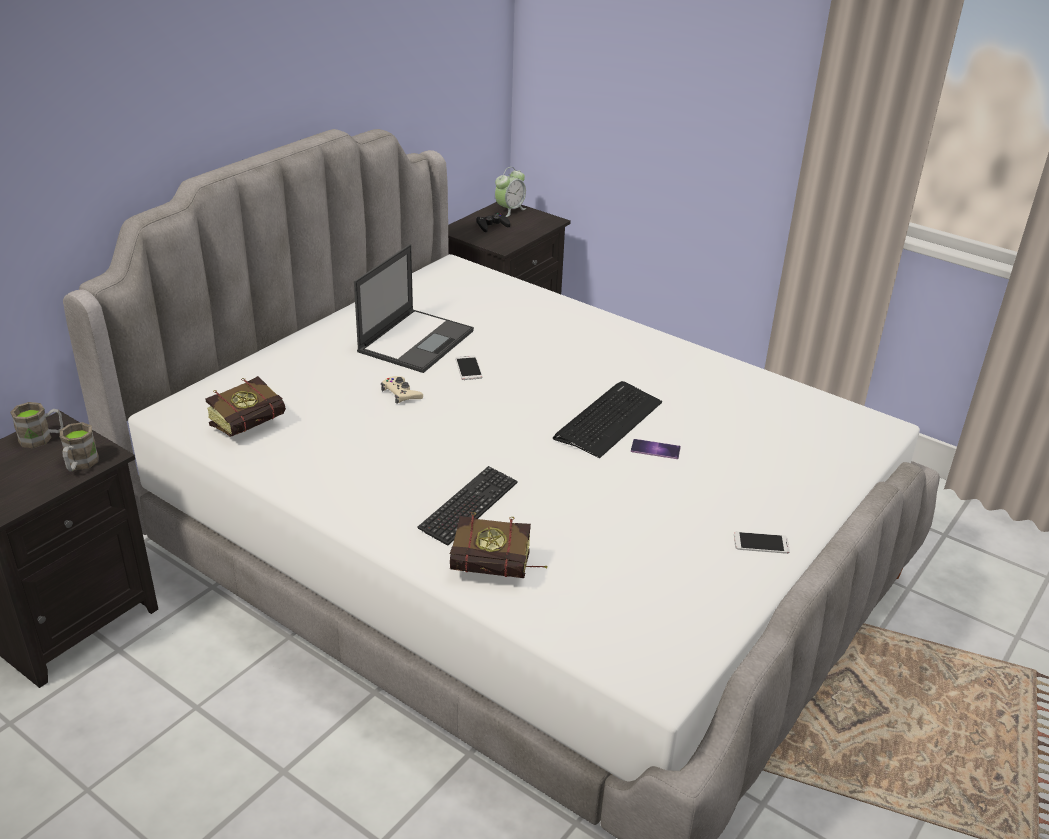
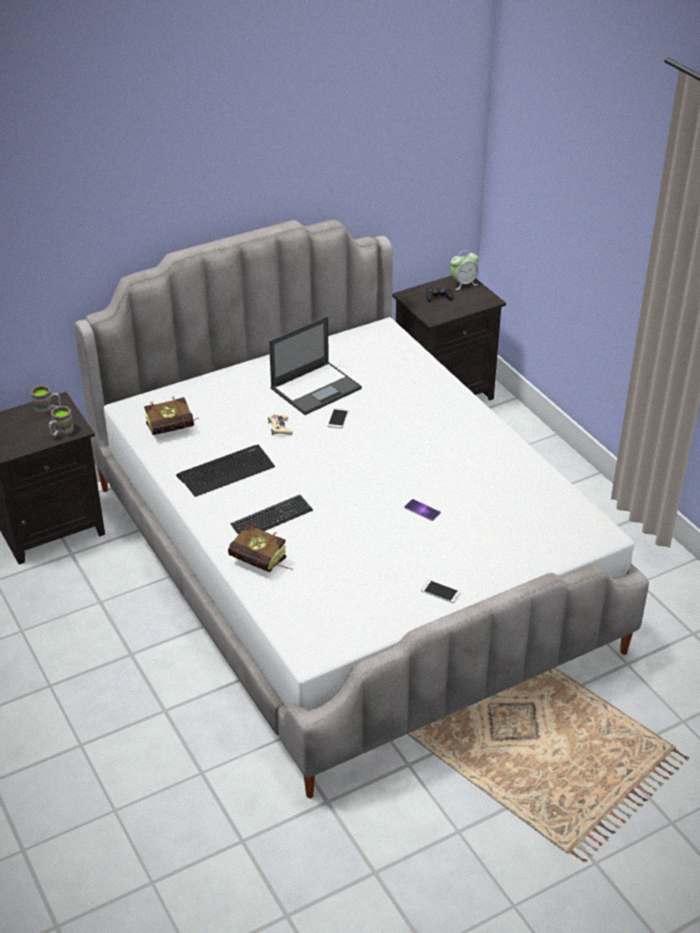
camera: 25 degrees right, 5 degrees up
(608, 420) = (406, 481): keyboard -> keyboard (226, 471)

